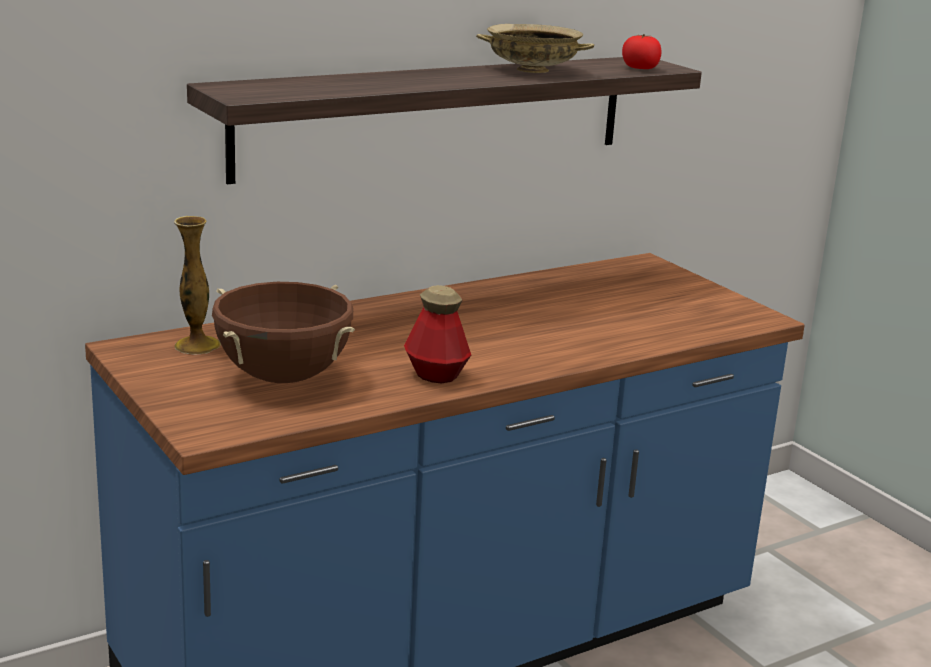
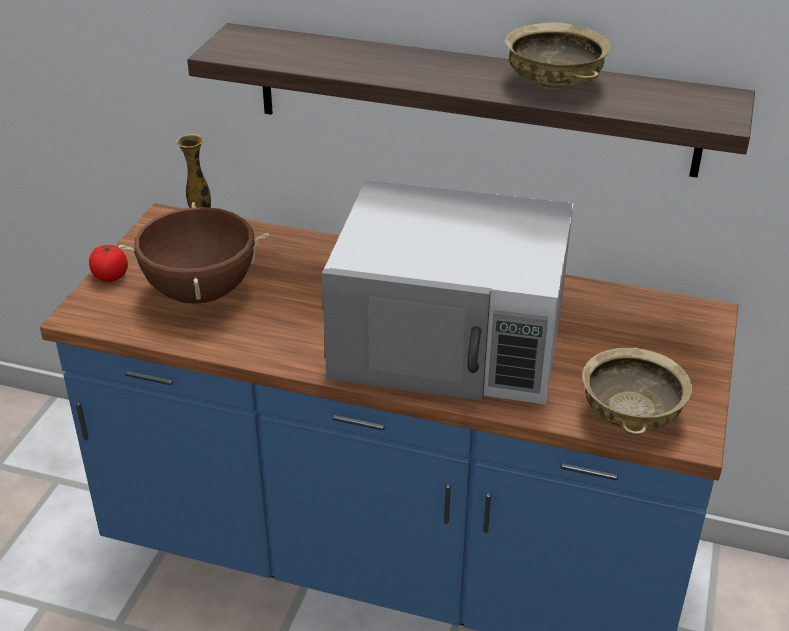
camera: 50 degrees right, 15 degrees up
(436, 374) = (294, 344): bottle -> none
(534, 329) = (451, 339): none -> white microwave
(640, 68) = (681, 111): tomato -> tomato (110, 276)
(713, 320) = (630, 413): none -> beige bowl

